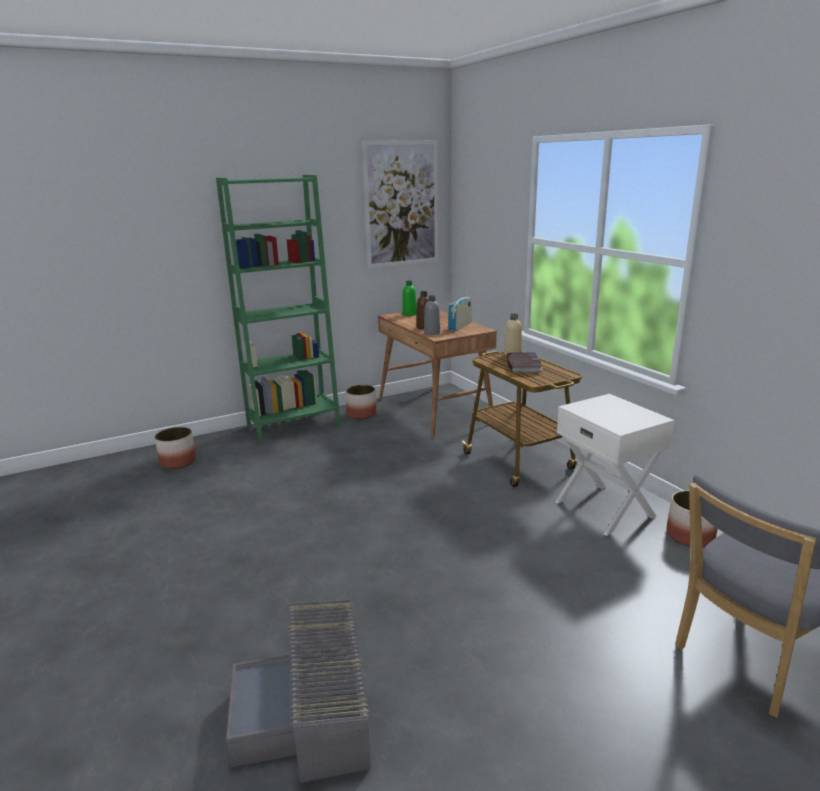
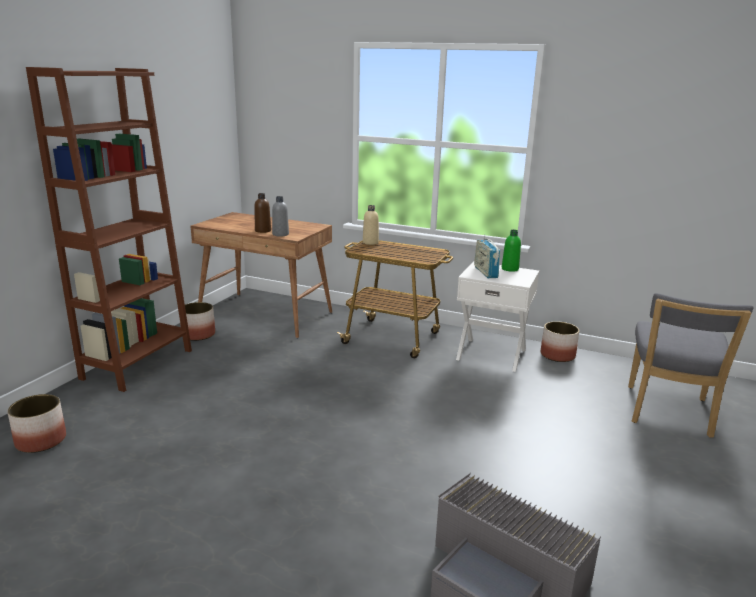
camera: 40 degrees left, 0 degrees up
(293, 426) = (137, 364): green bookcase -> brown bookcase
(401, 204) = (199, 104): picture -> none
(409, 314) = (222, 220): green bottle -> green bottle (510, 269)
(460, 326) = (293, 225): radio -> radio (485, 272)
(523, 365) = (395, 250): book -> none

